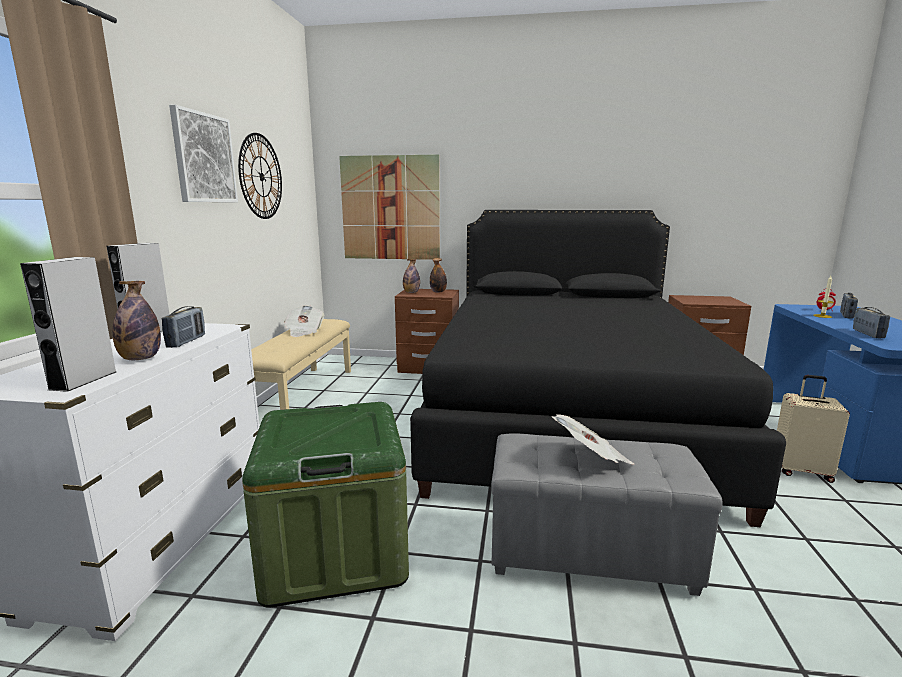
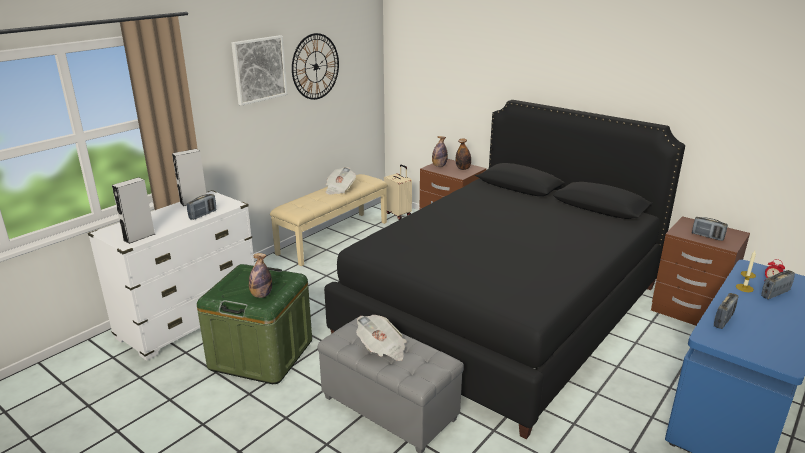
camera: 30 degrees right, 10 degrees up
(140, 359) = (171, 225): bottle -> bottle (261, 295)
(390, 208) = (437, 84): picture -> none
(712, 301) = (707, 236): none -> radio
(801, 471) = (636, 419): beige suitcase -> beige suitcase (398, 214)

